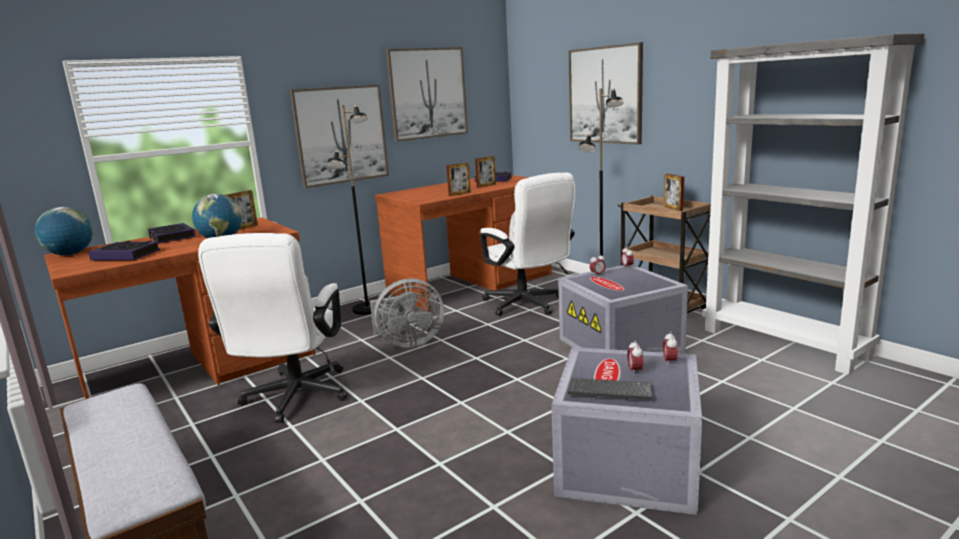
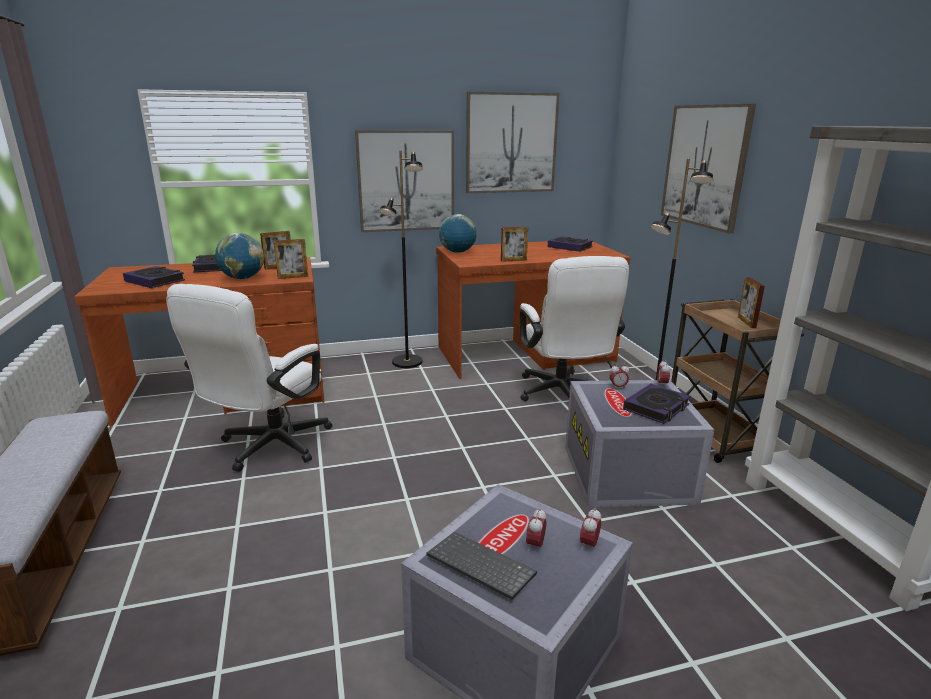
camera: 20 degrees right, 5 degrees up
(70, 254) = (123, 271): globe -> globe (457, 252)
(408, 343) = (413, 411): grey fan -> none
(486, 186) = (553, 253): picture frame -> picture frame (293, 277)
(637, 281) = (656, 408): none -> book

